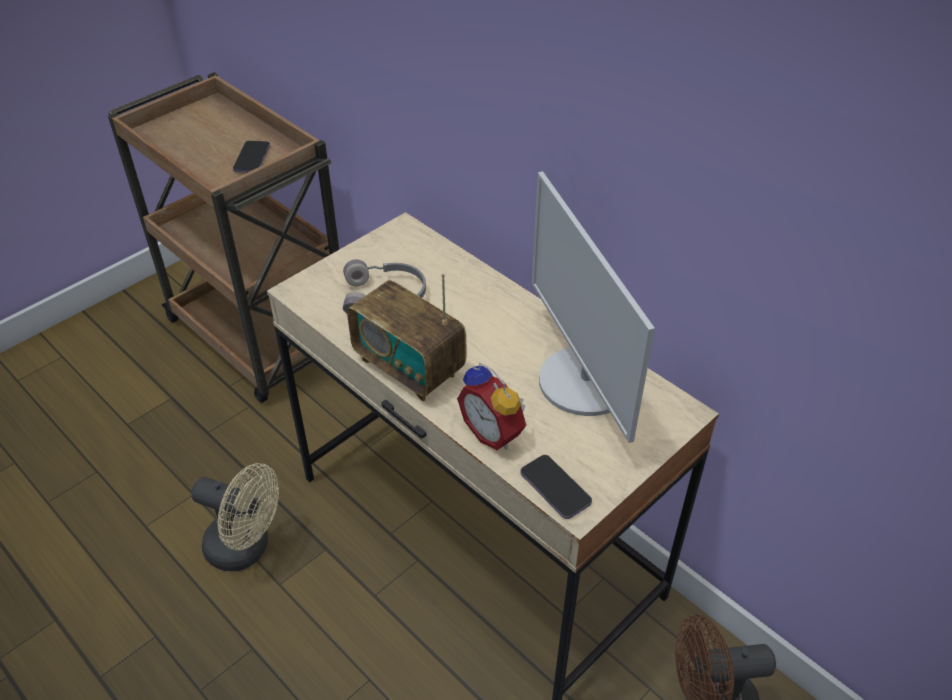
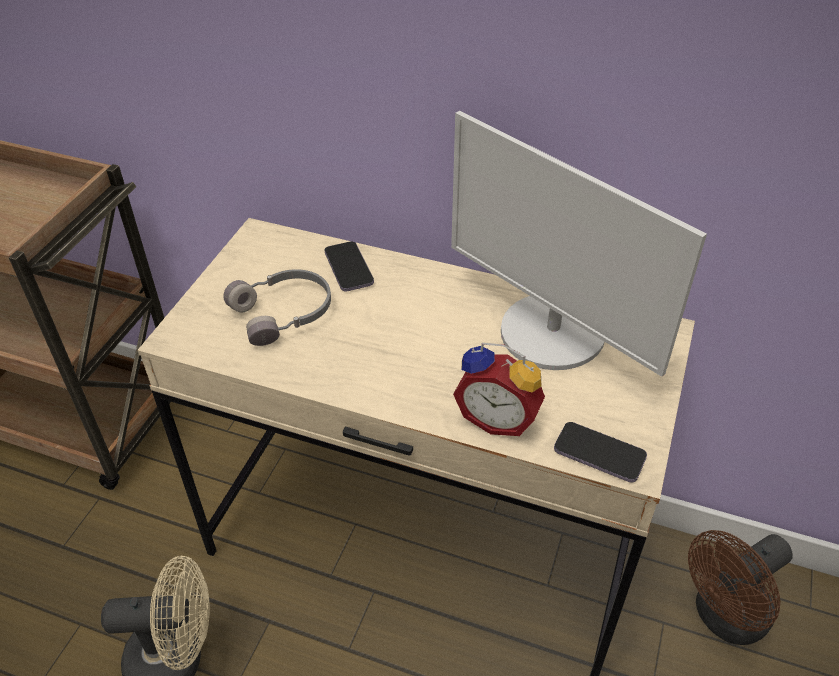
camera: 25 degrees left, 0 degrees up
(252, 159) = (32, 207): phone -> phone (348, 268)
(409, 367) = (360, 380): radio -> none

